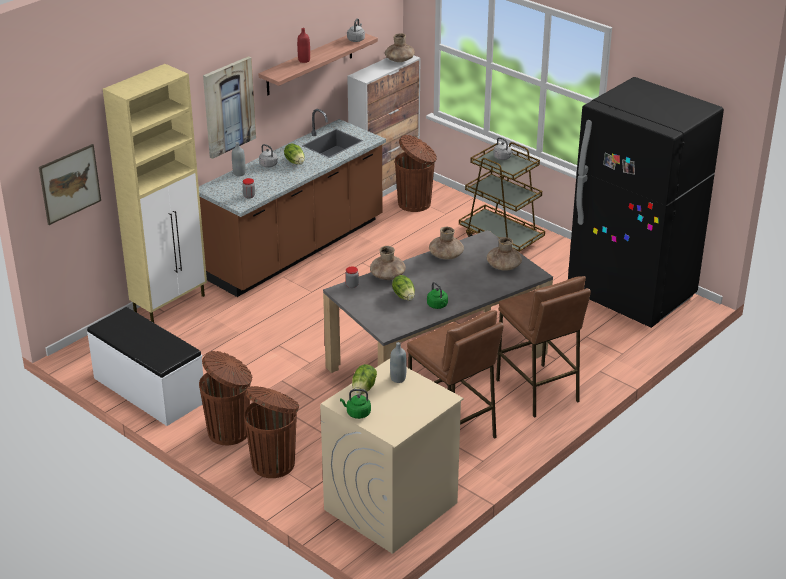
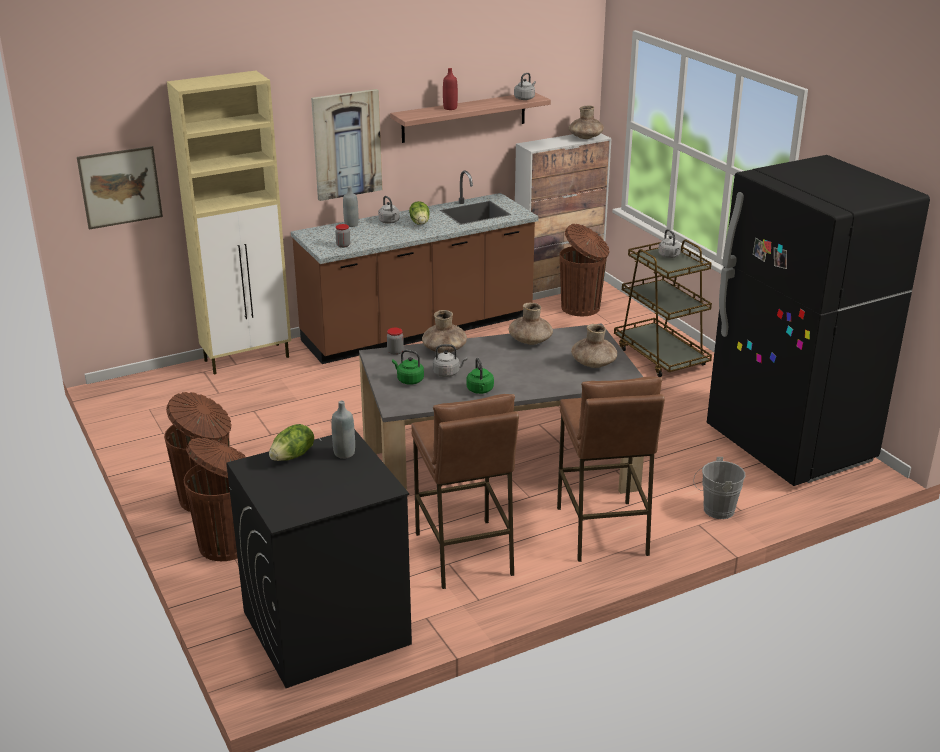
camera: 20 degrees right, 5 degrees down
(148, 390) = (156, 437): white bench -> none
(357, 413) = (259, 483): green kettle -> green kettle (409, 380)
(390, 507) = (325, 628): beige washing machine -> black washing machine
(404, 296) = (447, 373): lettuce -> grey kettle
(605, 357) = (715, 510): none -> grey bucket

